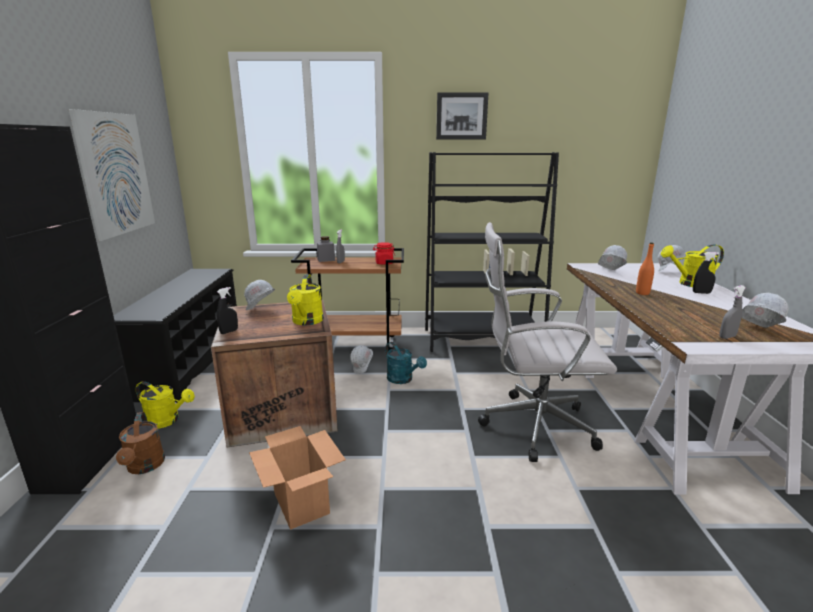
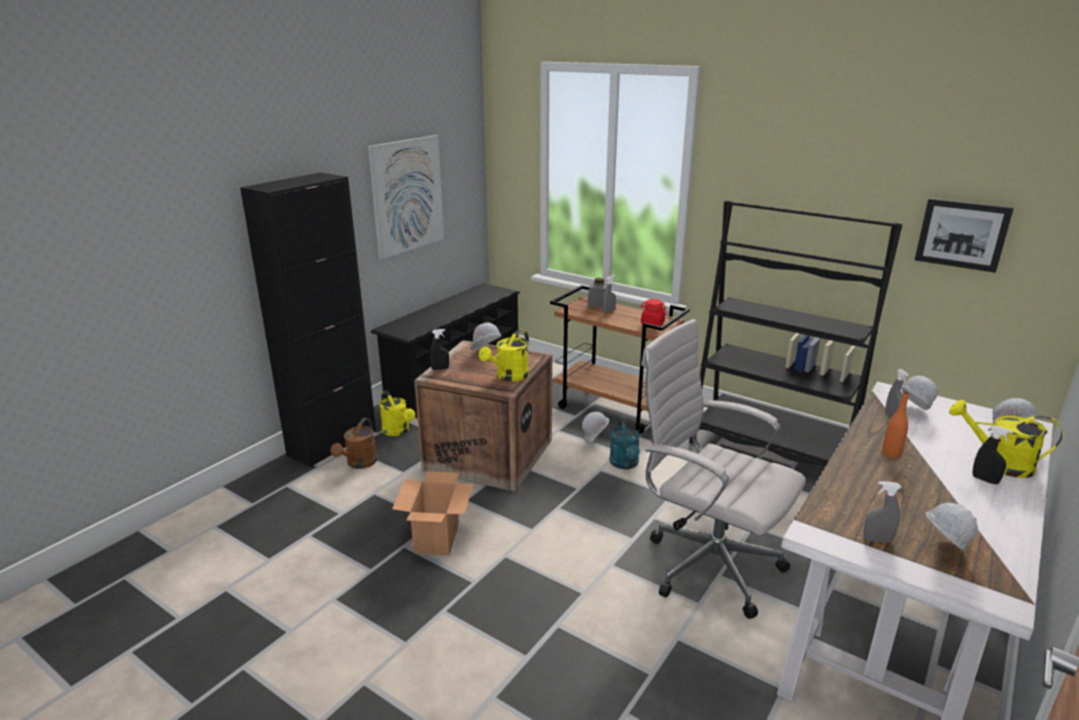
camera: 35 degrees right, 5 degrees up
(461, 116) = (791, 152): picture -> picture (962, 234)
(607, 277) = (891, 417): none -> grey spray bottle

